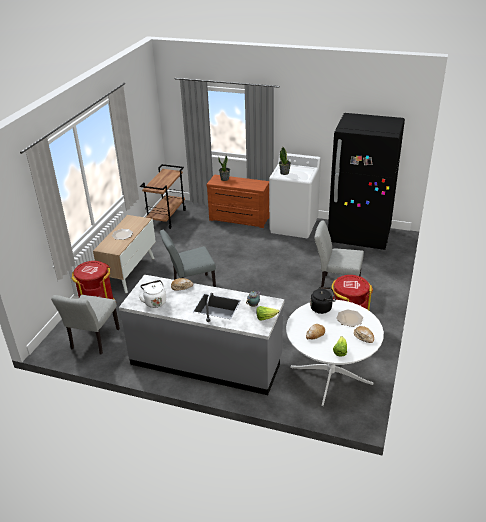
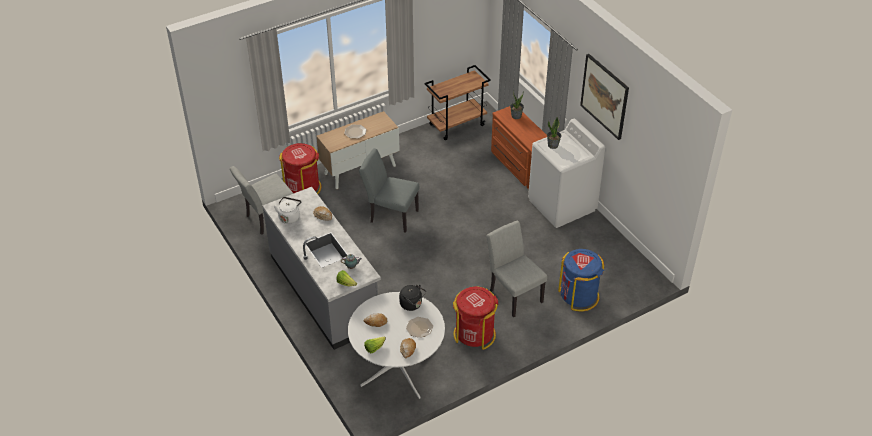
camera: 40 degrees right, 10 degrees up
(312, 114) = (605, 96): none -> picture
(359, 236) = (609, 257): black fridge -> none
(374, 264) = (579, 296): none -> blue trash can

